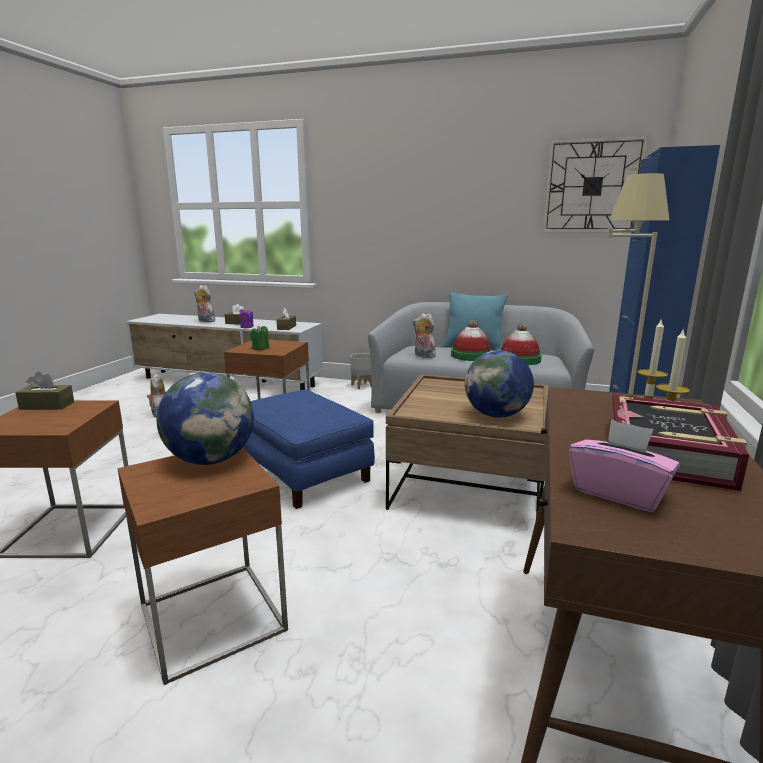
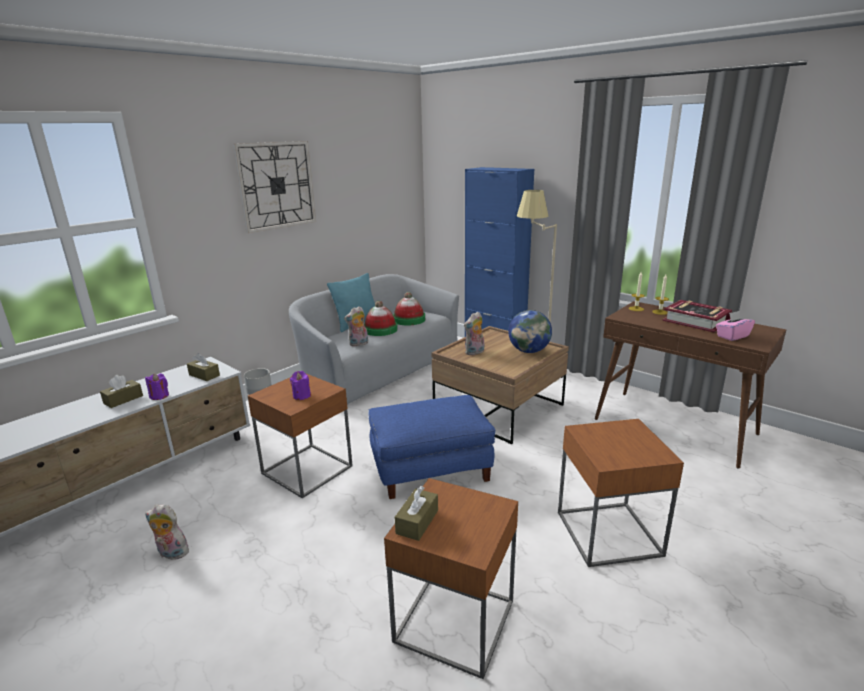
camera: 65 degrees left, 5 degrees up
(205, 321) = (63, 421): plush toy -> plush toy (474, 352)
(211, 459) = (595, 436): globe -> none
(260, 348) = (301, 396): green candle -> purple candle
(592, 186) = (390, 178): wall clock -> wall clock (276, 185)

